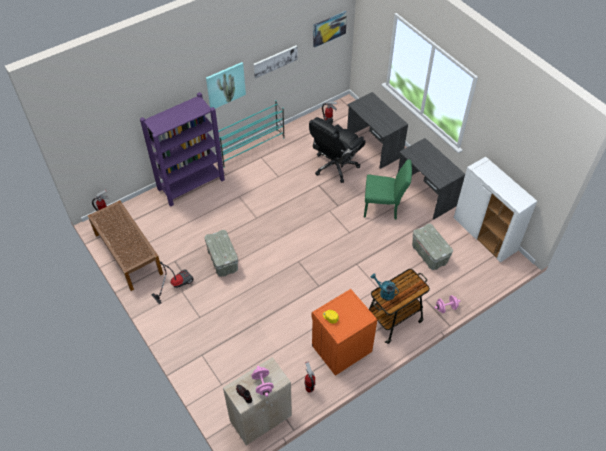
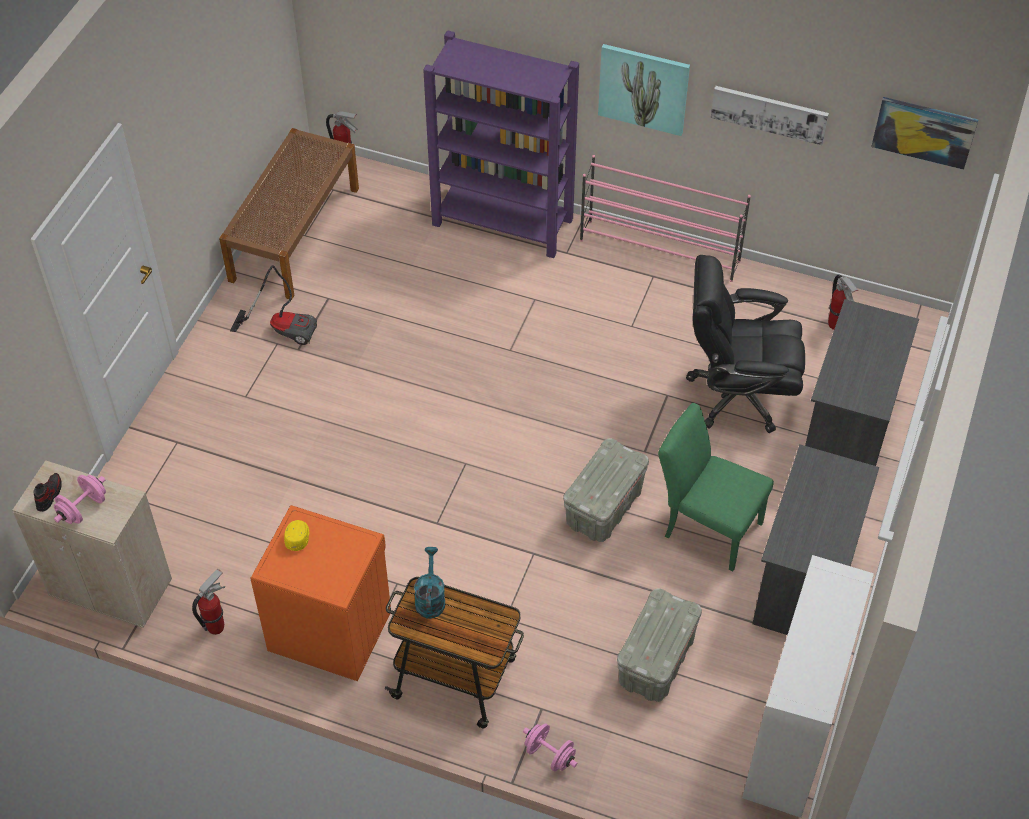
camera: 55 degrees right, 0 degrees up
(222, 261) = (379, 359): grey storage box -> grey storage box (604, 507)
(251, 148) = (660, 251): turquoise shoe rack -> pink shoe rack
(384, 208) = (706, 526): green chair -> green chair turned 150 degrees clockwise

